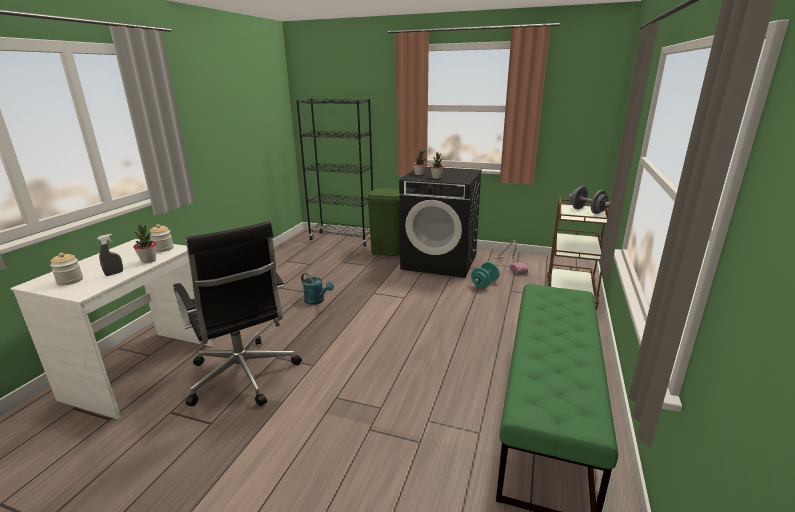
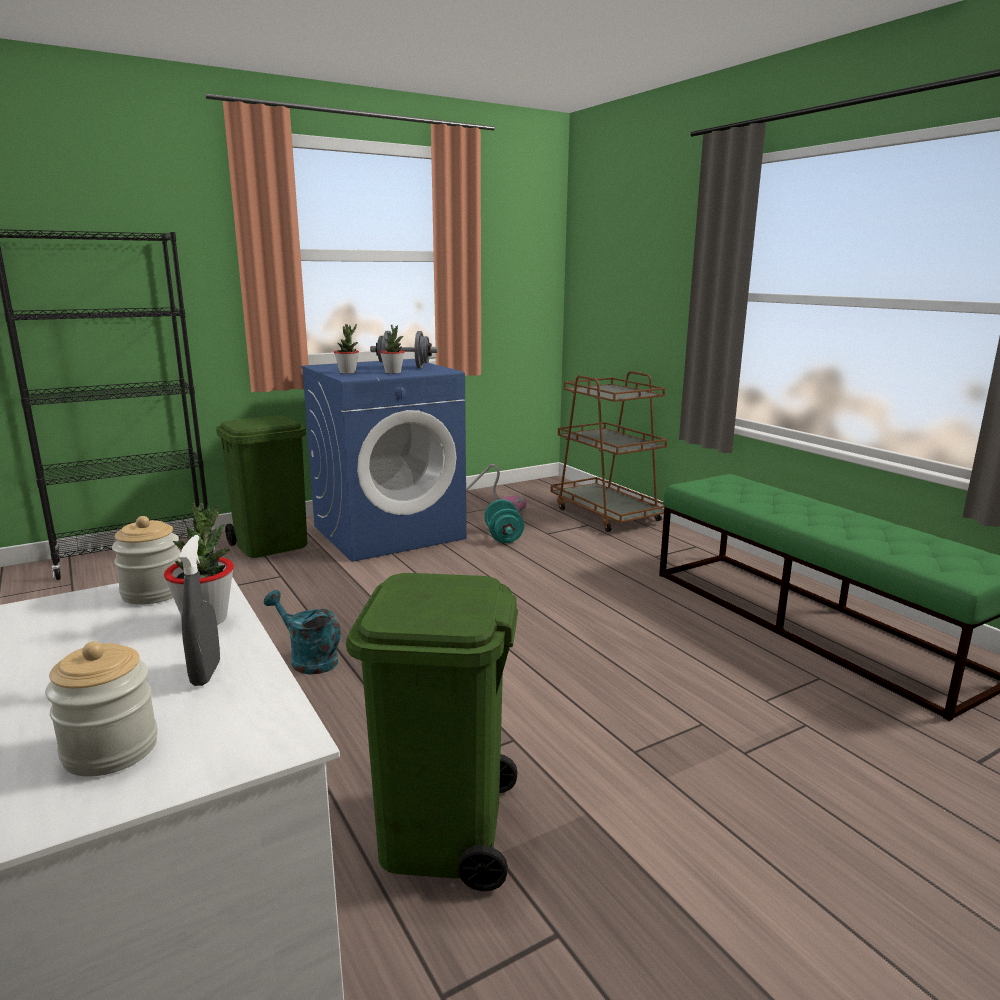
camera: 50 degrees left, 5 degrees down
(243, 376) = (443, 833): black office chair -> green trash can
(317, 301) = (308, 659): turquoise watering can -> turquoise watering can turned 135 degrees counterclockwise
(440, 261) = (389, 532): black washing machine -> blue washing machine
(587, 211) = (611, 389): grey dumbbell -> grey dumbbell (404, 367)

